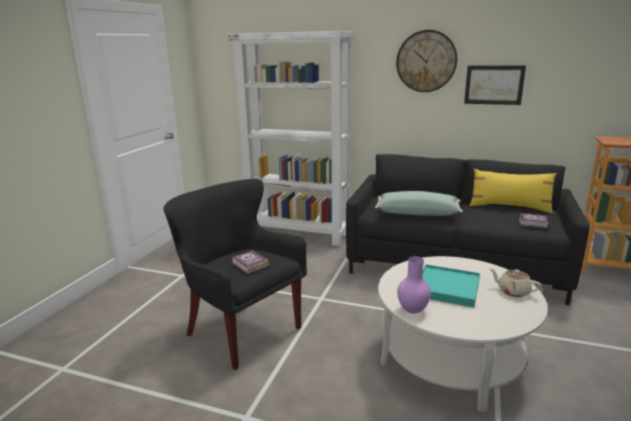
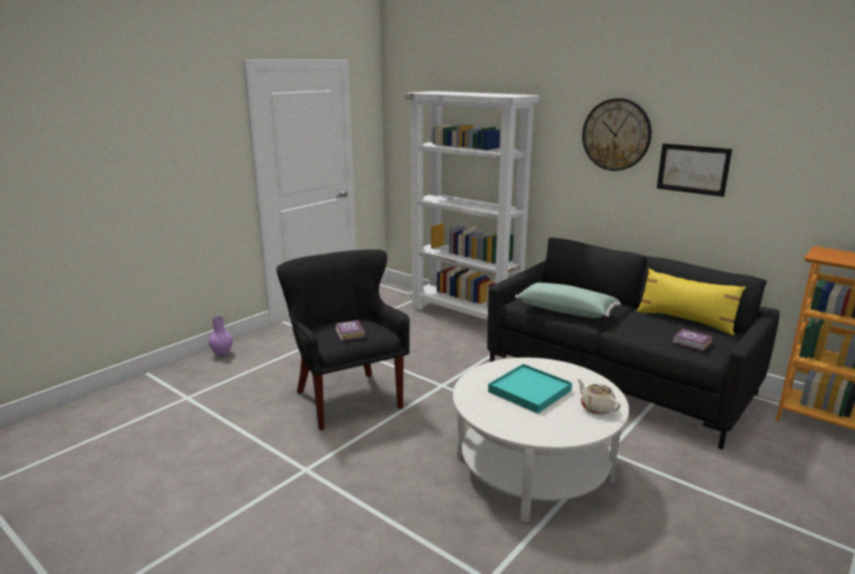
camera: 20 degrees right, 0 degrees up
(413, 310) = (474, 404): purple vase -> purple vase (222, 354)

